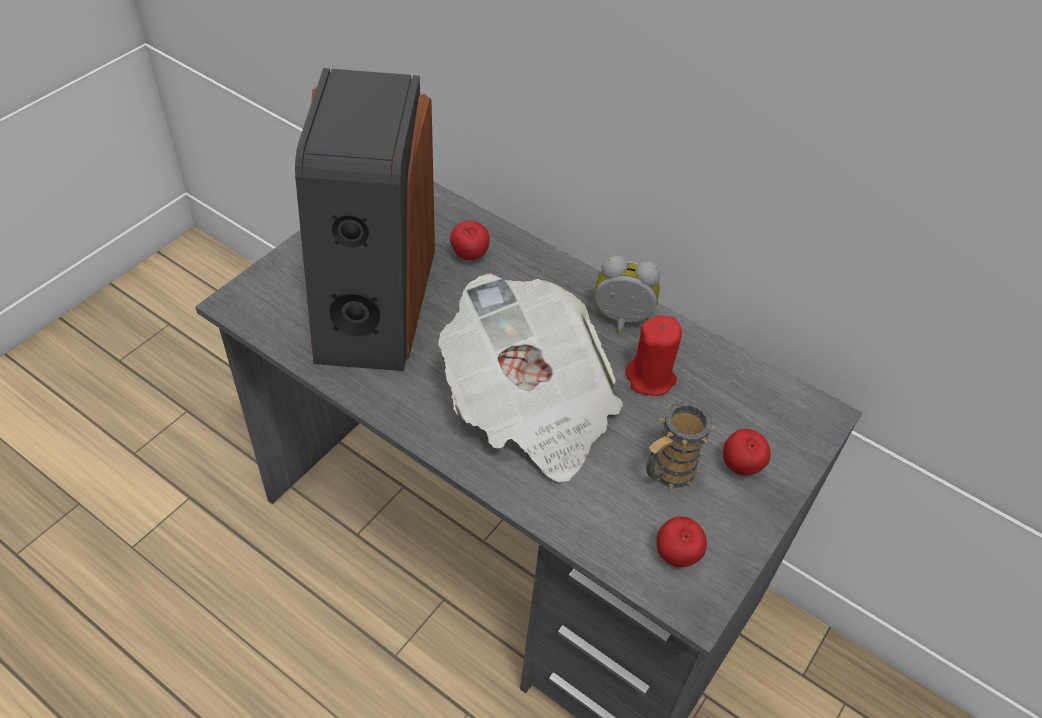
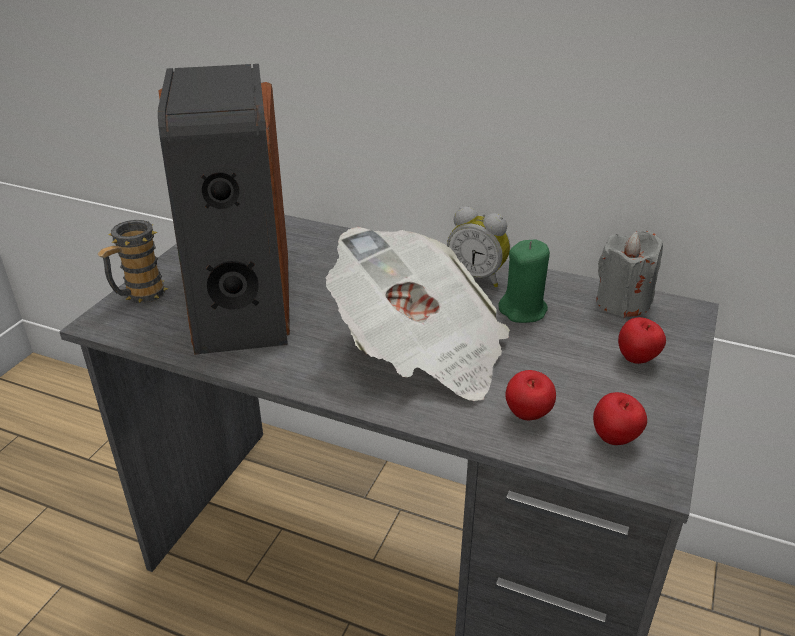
camera: 10 degrees left, 15 degrees down
(469, 257) = (321, 255): apple -> apple (527, 416)
(621, 321) = (477, 277): alarm clock -> alarm clock turned 150 degrees counterclockwise
(651, 378) = (523, 311): red candle -> green candle
(666, 473) = (572, 377): mug -> mug (139, 296)
(759, 389) = (622, 302): none -> grey candle

